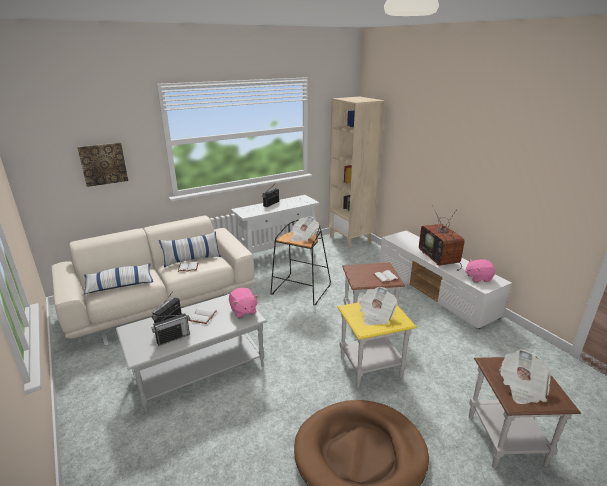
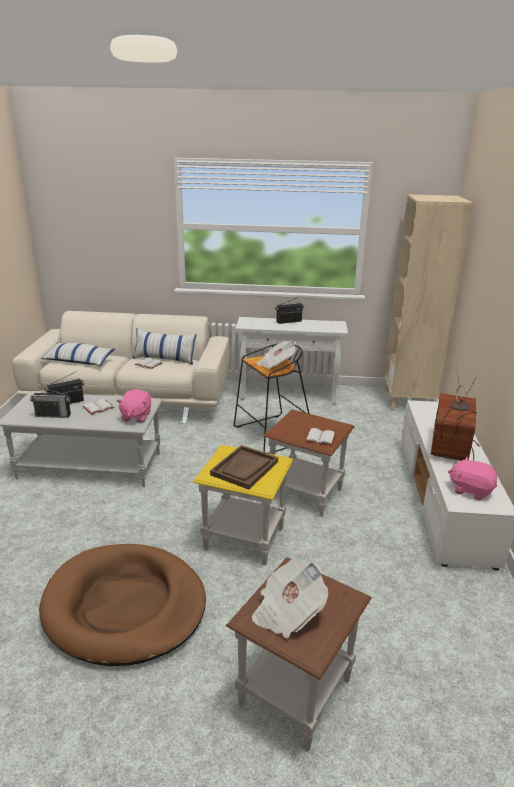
camera: 35 degrees right, 0 degrees up
(103, 164) = (112, 238): picture -> none
(376, 315) = (244, 468): newspaper -> brown tray

